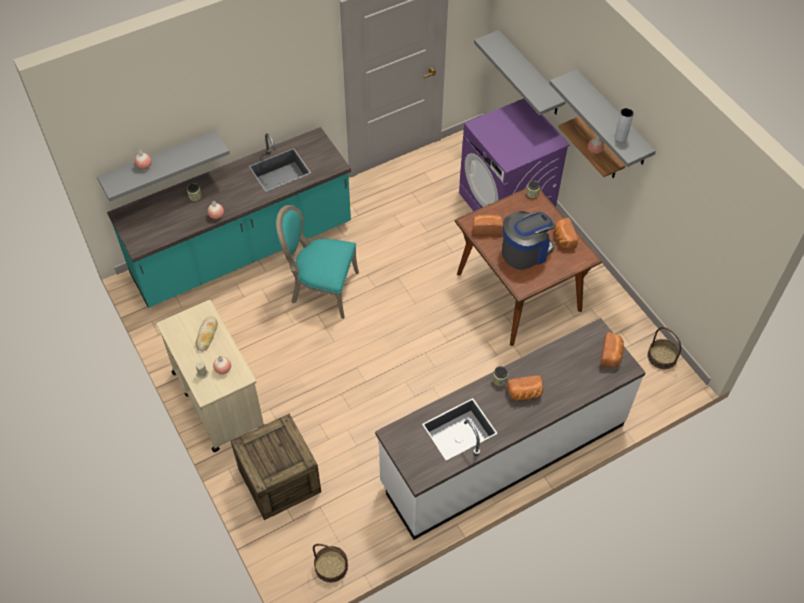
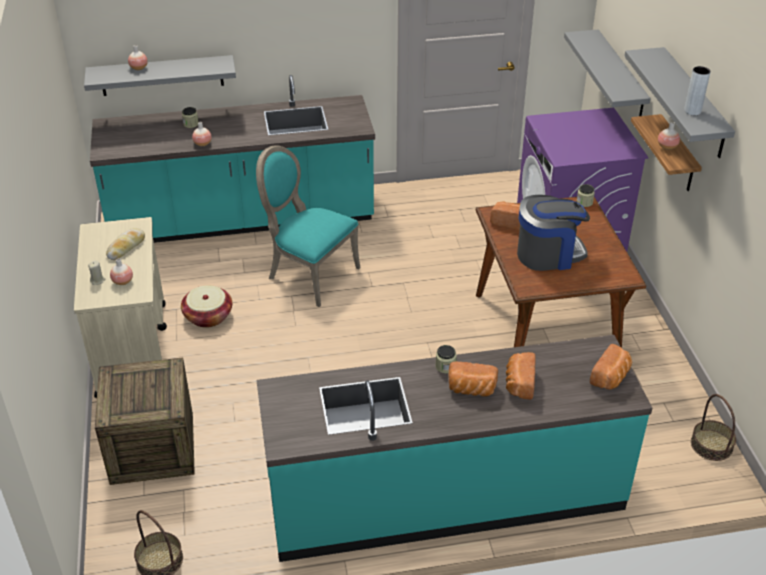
camera: 20 degrees right, 15 degrees down
(262, 352) = (208, 316): none -> basket
(503, 453) = (445, 496): white counter -> turquoise counter
(563, 238) = (604, 252): bread -> bread (519, 383)

